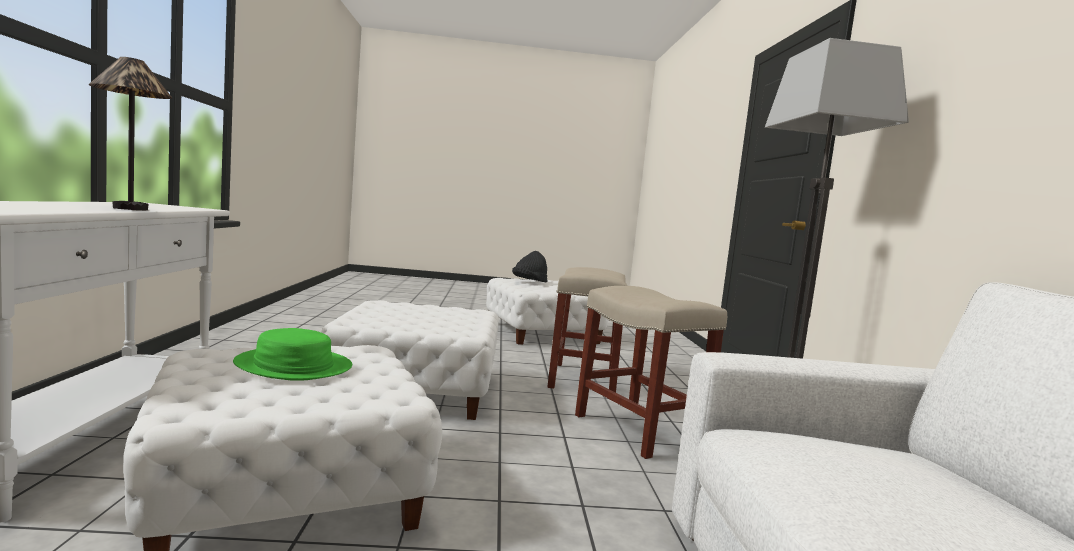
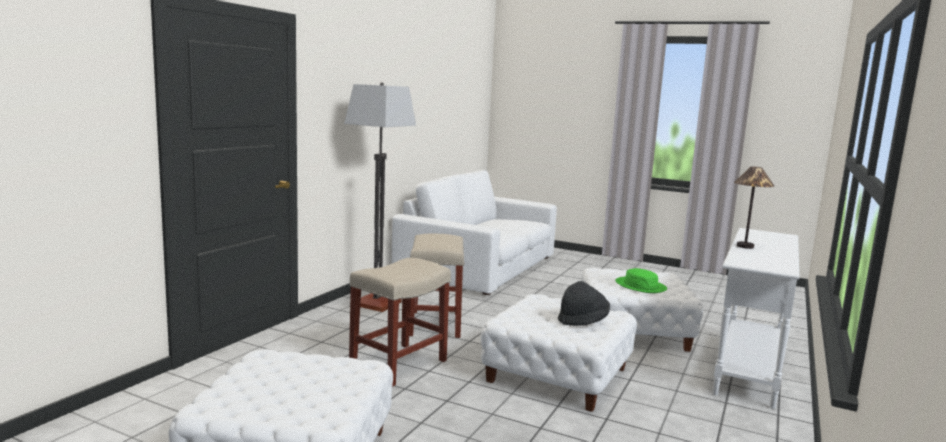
camera: 150 degrees left, 5 degrees up
(529, 282) = (301, 400): black hat -> black hat (583, 321)

